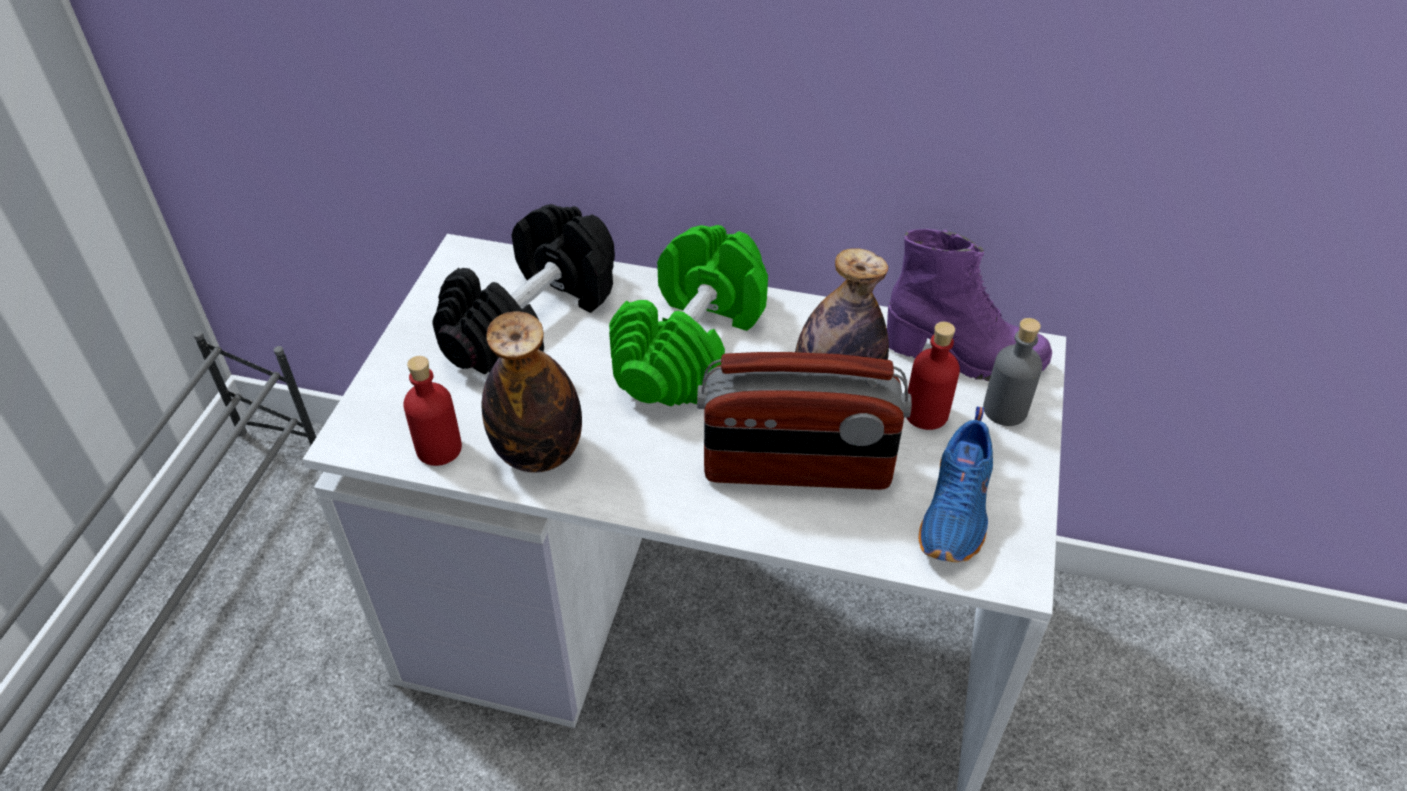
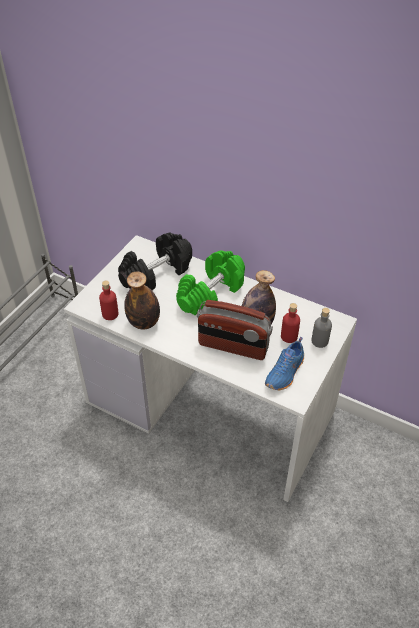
camera: 15 degrees right, 0 degrees up
(964, 356) = (313, 318): purple boot -> none

